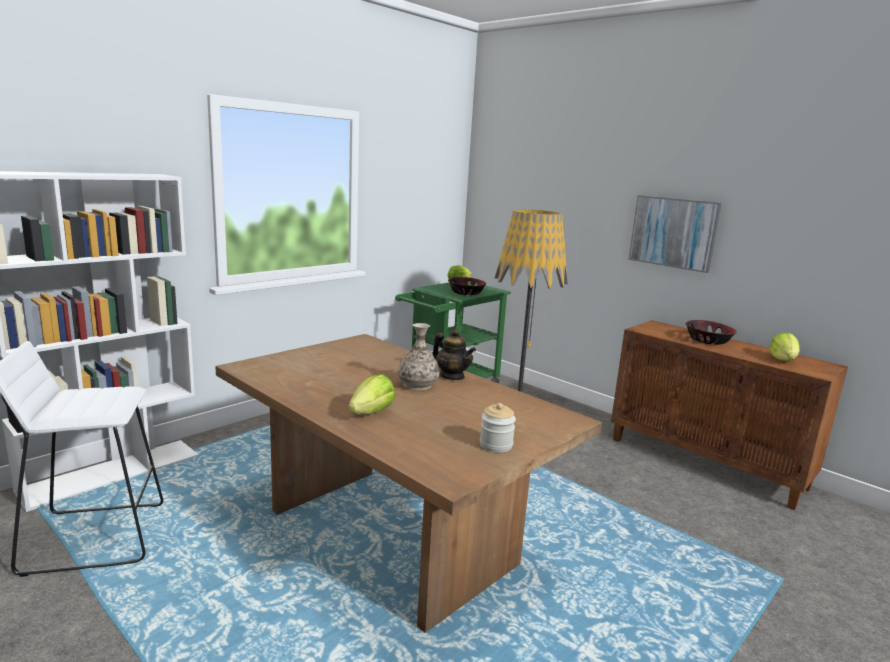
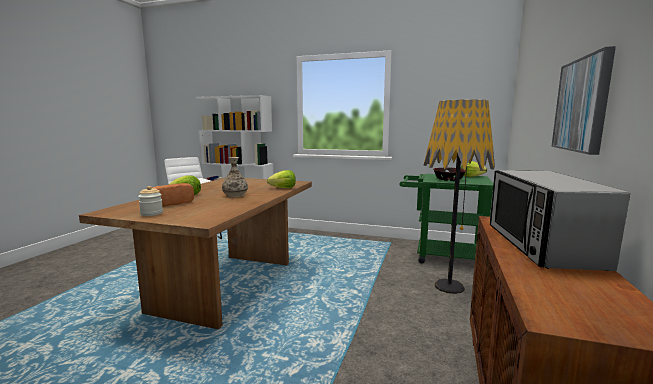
camera: 65 degrees right, 5 degrees down
(432, 427) = (172, 203): none -> bread
(452, 376) = (259, 198): teapot -> none
(708, 341) = (540, 246): bowl -> microwave
(783, 360) = (570, 291): lettuce -> lettuce (283, 188)

